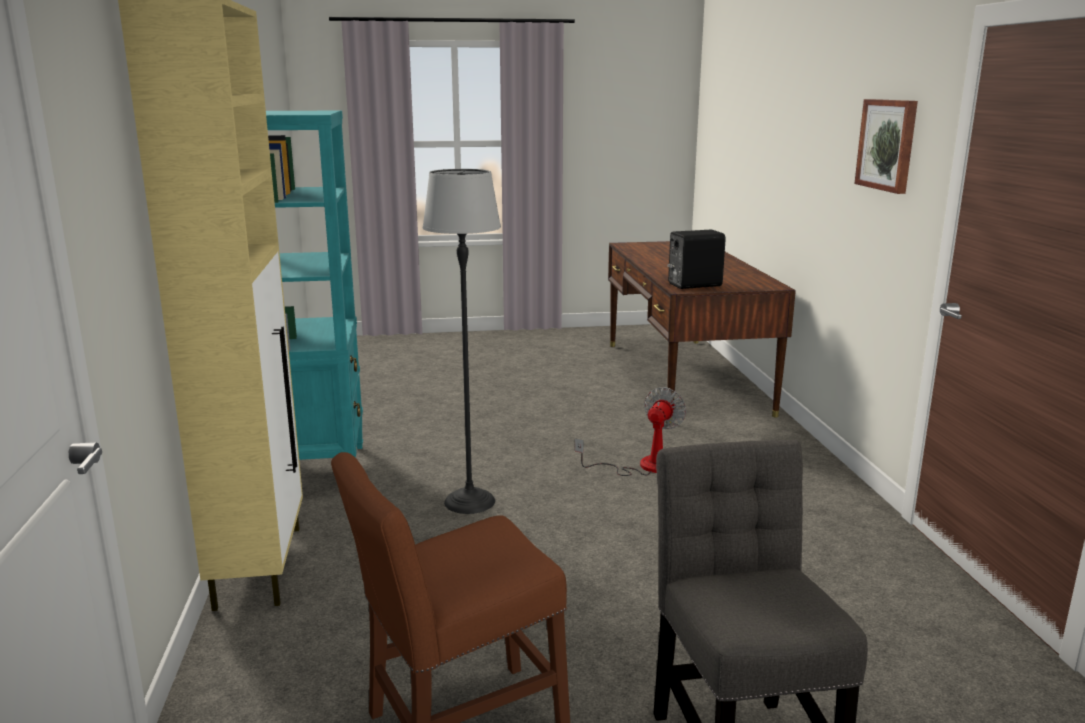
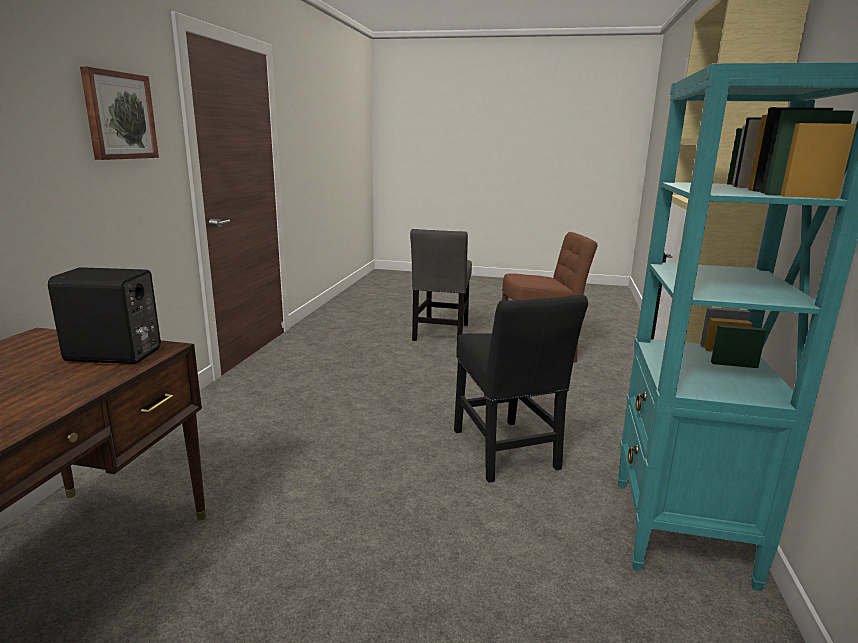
camera: 160 degrees left, 0 degrees up
(470, 501) = (506, 453): floor lamp -> black chair
(644, 466) = (321, 456): fan -> none

